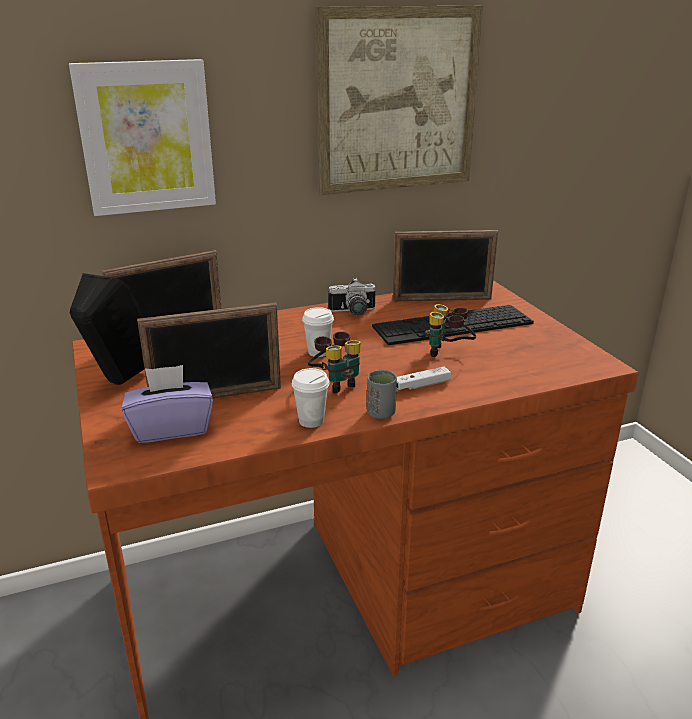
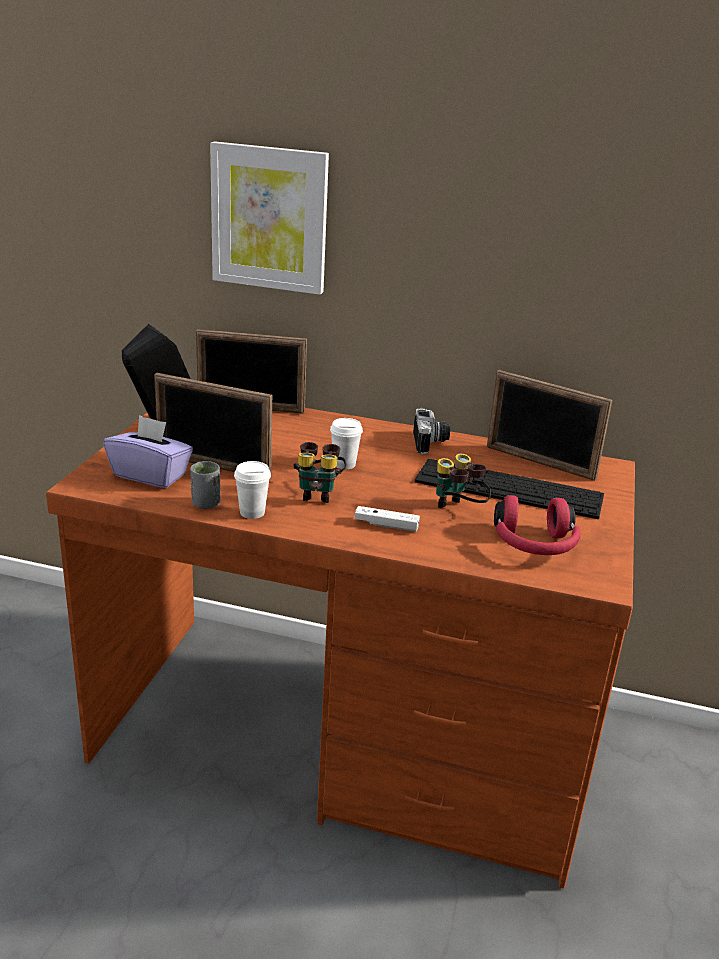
camera: 35 degrees right, 0 degrees up
(353, 312) = (431, 443): camera -> camera turned 120 degrees counterclockwise
(381, 413) = (314, 531): grey cup -> grey cup (206, 504)
(398, 101) = (537, 227): picture -> none
(529, 357) = (534, 545): none -> red headphones

